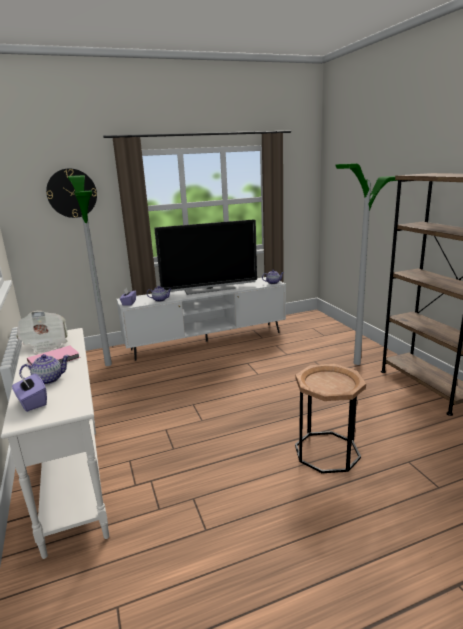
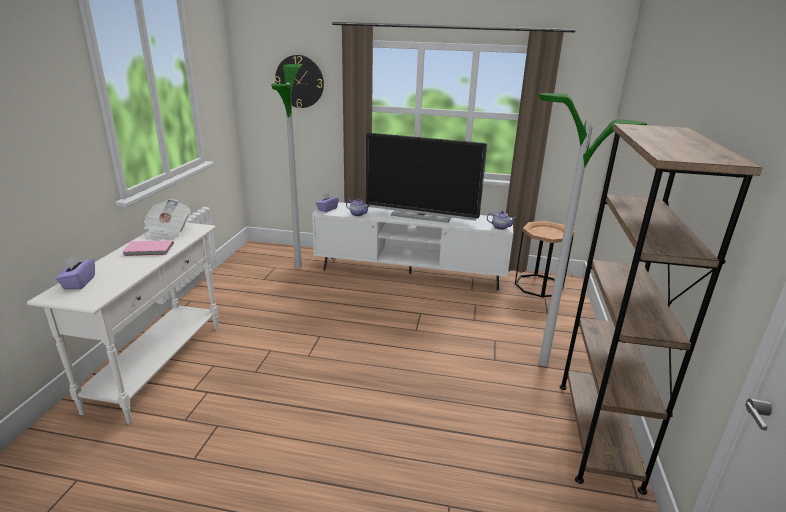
camera: 30 degrees right, 5 degrees up
(48, 379) = (117, 267): teapot -> none
(327, 451) = (379, 446): brown side table -> brown side table (539, 285)

